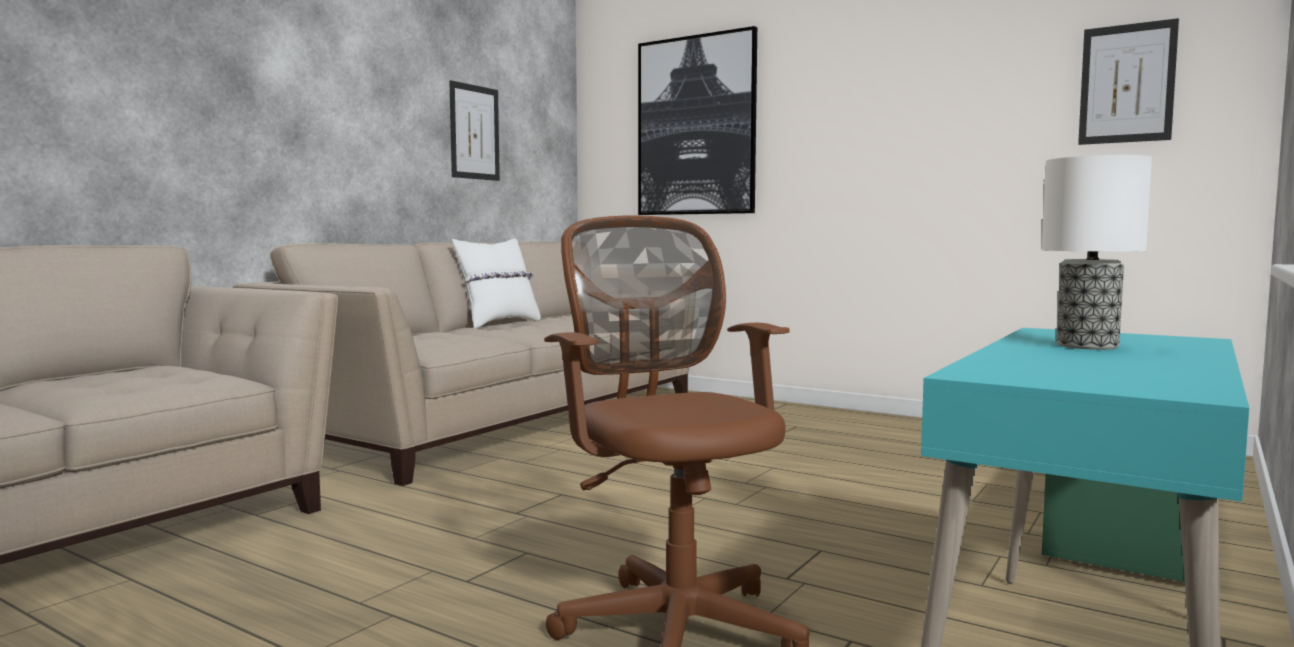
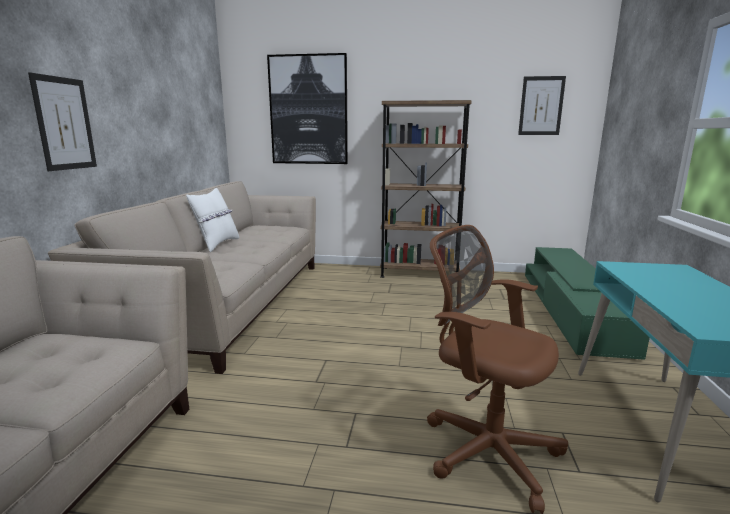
camera: 25 degrees left, 10 degrees up
(474, 132) = (174, 114): picture -> picture (64, 124)
(869, 420) = (419, 274): none -> brown bookcase
(1088, 346) = (666, 283): table lamp -> none

